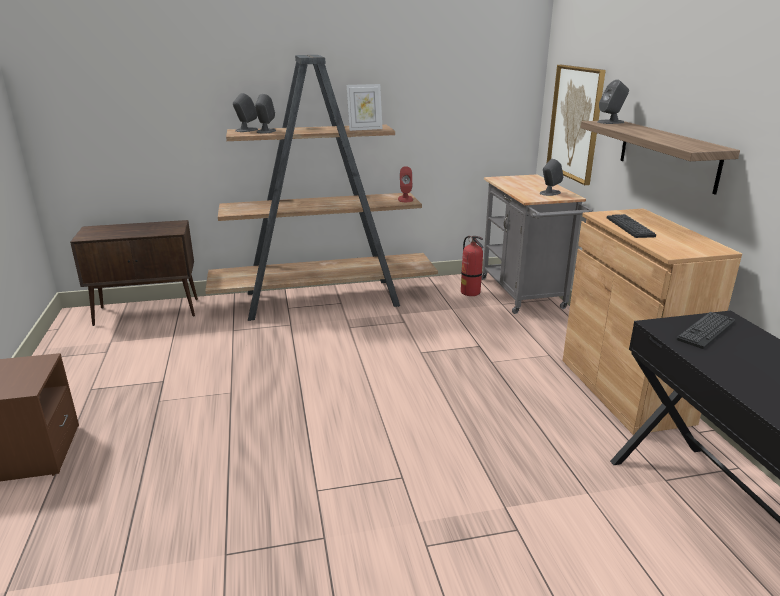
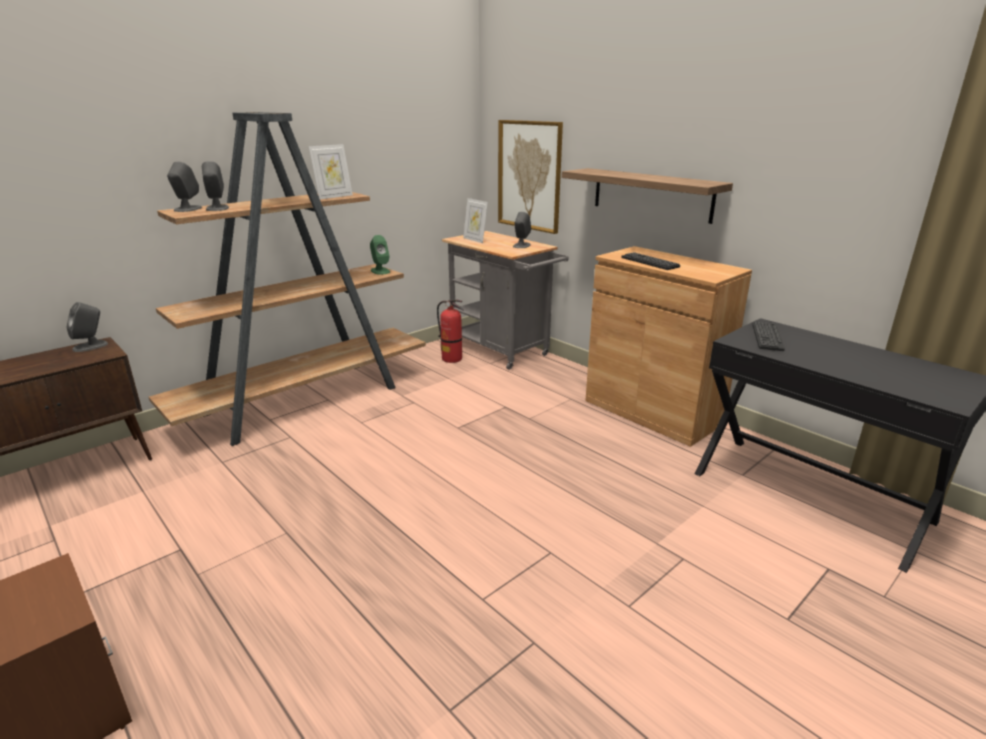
camera: 30 degrees left, 0 degrees up
(405, 199) = (380, 271): red speaker -> green speaker
(513, 182) = (475, 240): none -> picture frame
(611, 122) = (587, 170): grey speaker -> grey speaker (91, 346)

